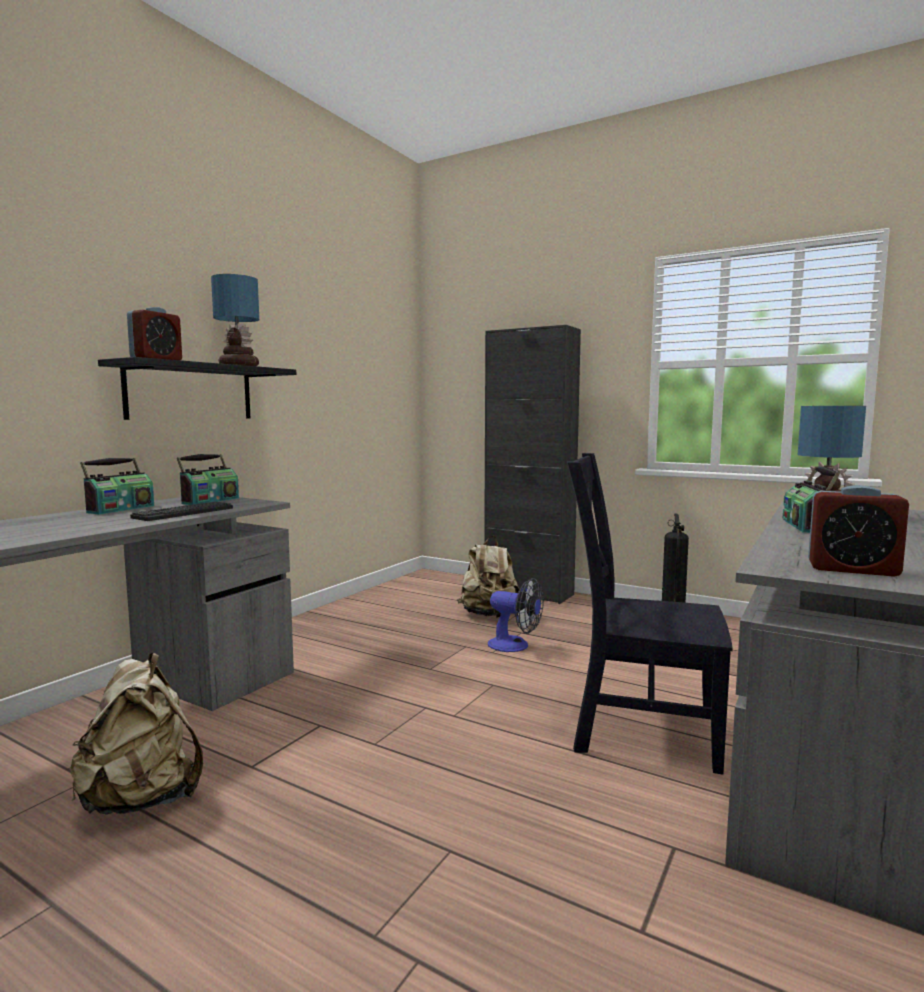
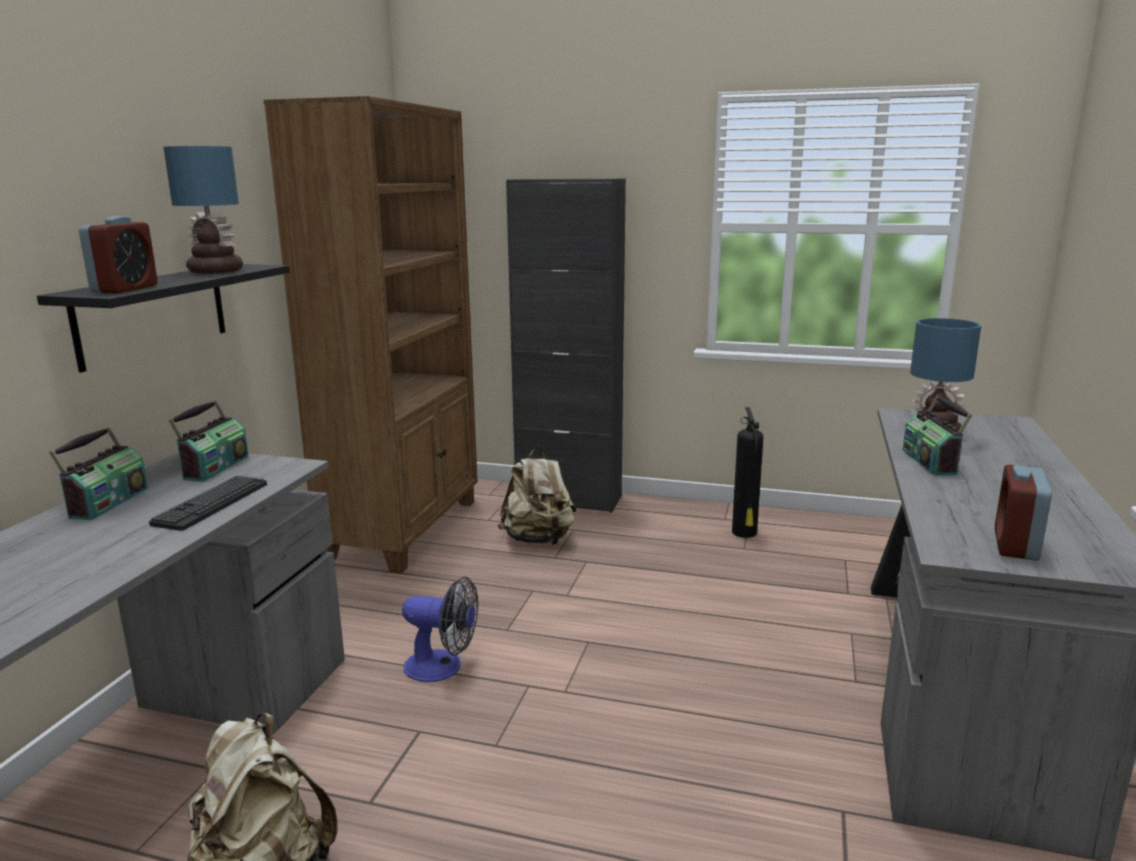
camera: 15 degrees left, 10 degrees up
(389, 599) = (405, 529): none -> brown bookcase
(515, 646) = (588, 582): fan -> fan (443, 667)
(638, 729) = (760, 677): black chair -> none
(852, 569) = (1015, 545): alarm clock -> alarm clock turned 105 degrees clockwise

